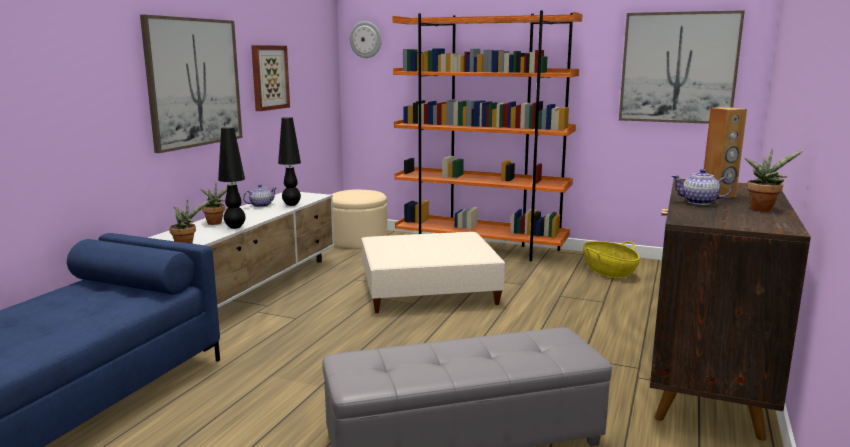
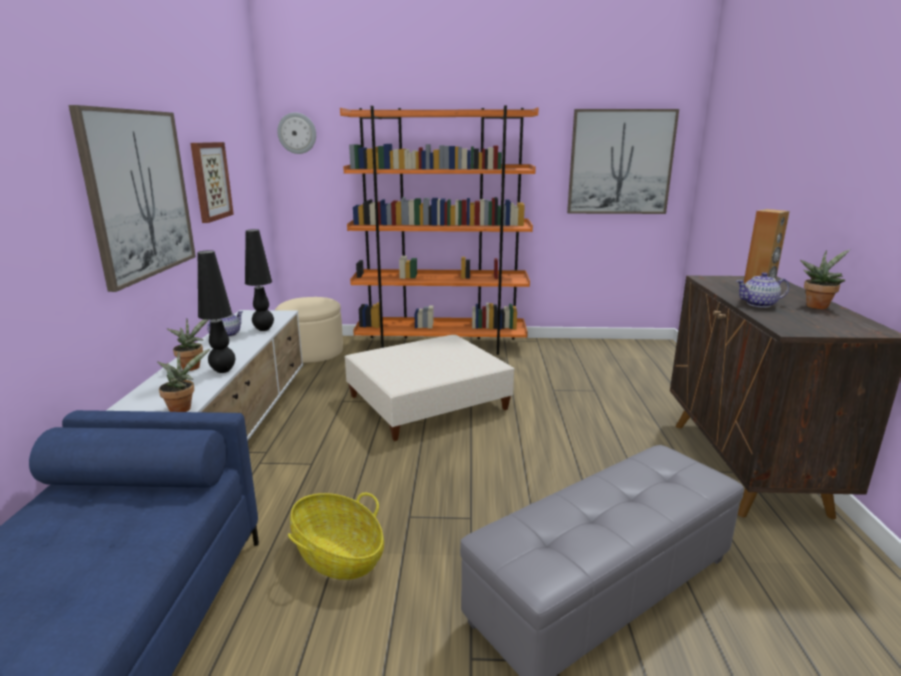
camera: 20 degrees left, 5 degrees up
(608, 271) = (572, 356): basket -> basket (337, 555)

